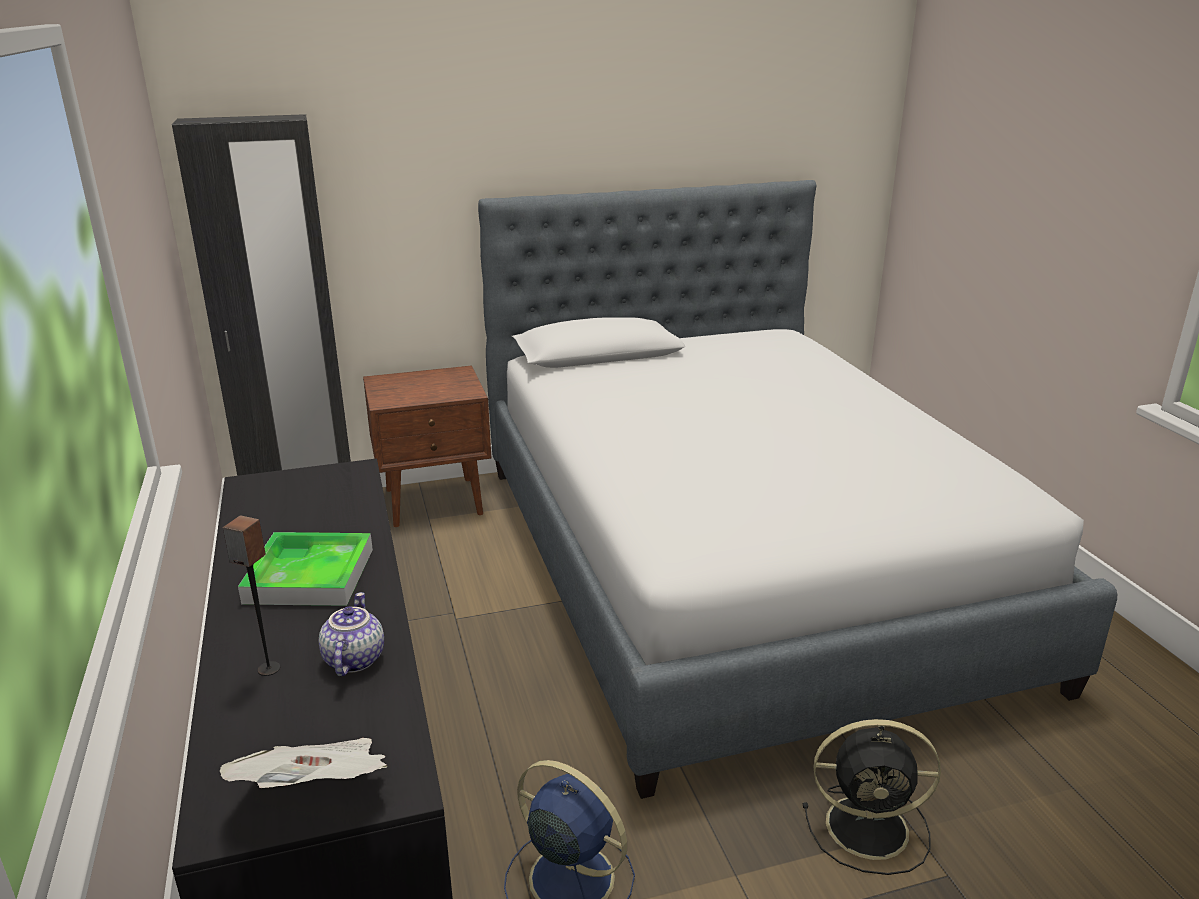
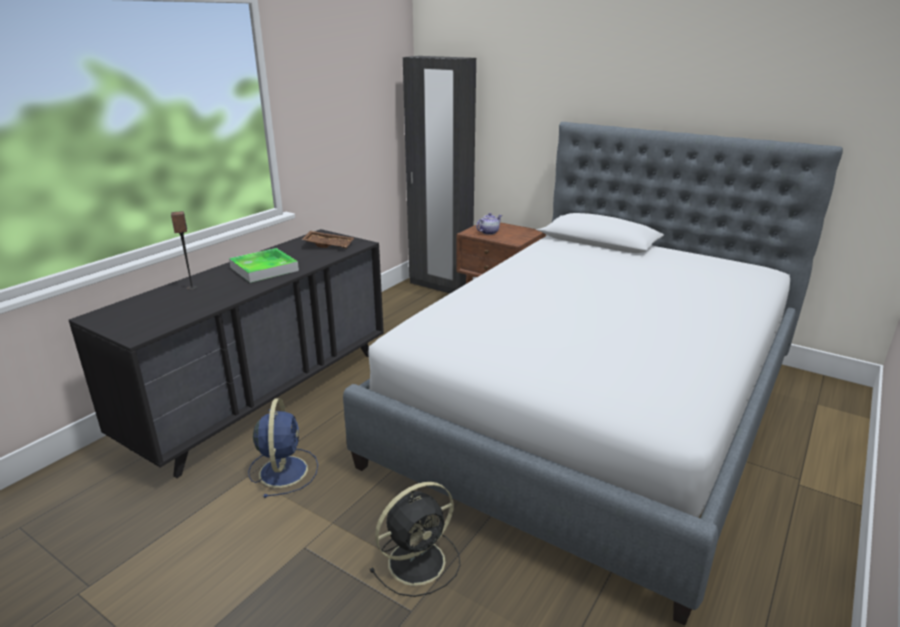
camera: 50 degrees right, 0 degrees up
(312, 493) = (329, 245): none -> brown tray
(318, 793) = (122, 324): newspaper -> none
(353, 659) = (212, 298): teapot -> teapot (488, 232)
(871, 827) = (419, 561): black fan -> black fan turned 90 degrees counterclockwise

